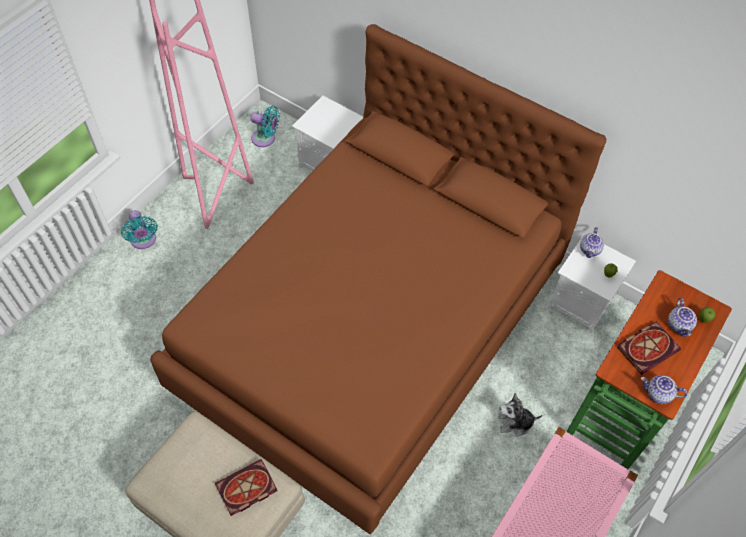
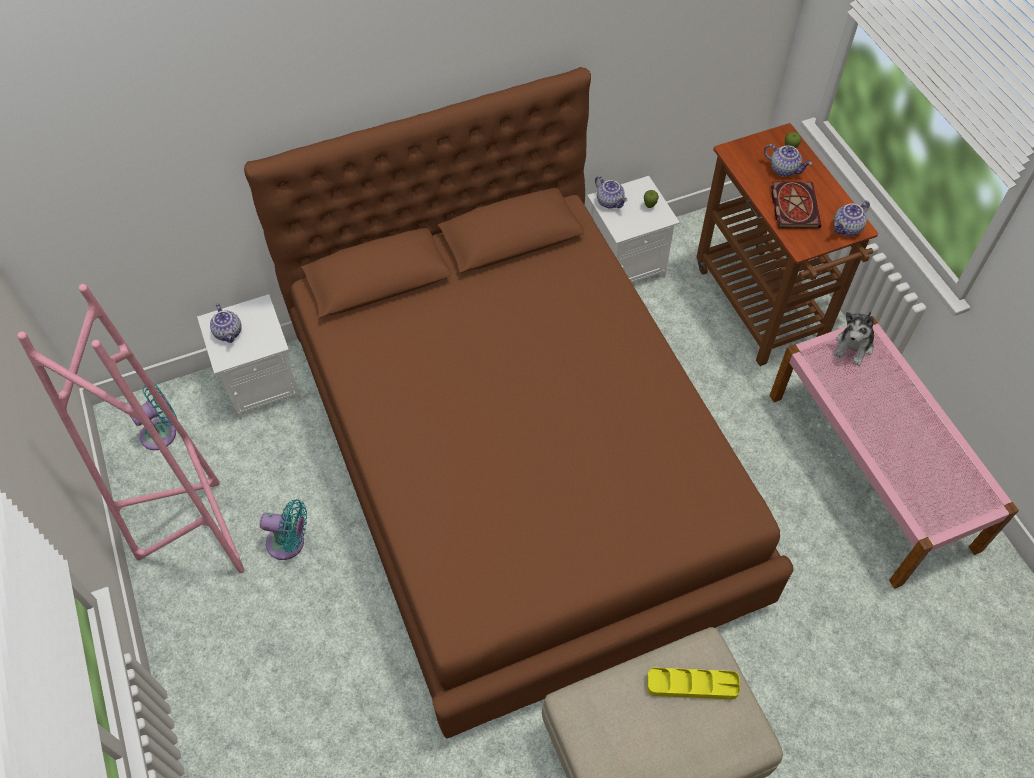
camera: 55 degrees left, 0 degrees up
(144, 241) = (198, 660): turquoise fan -> turquoise fan (289, 543)
(245, 489) = (692, 685): book -> yellow tray
(323, 115) = (229, 332): none -> teapot
(515, 423) = (721, 399): plush toy -> plush toy (854, 346)
(619, 409) = (760, 305): green cart -> brown cart

